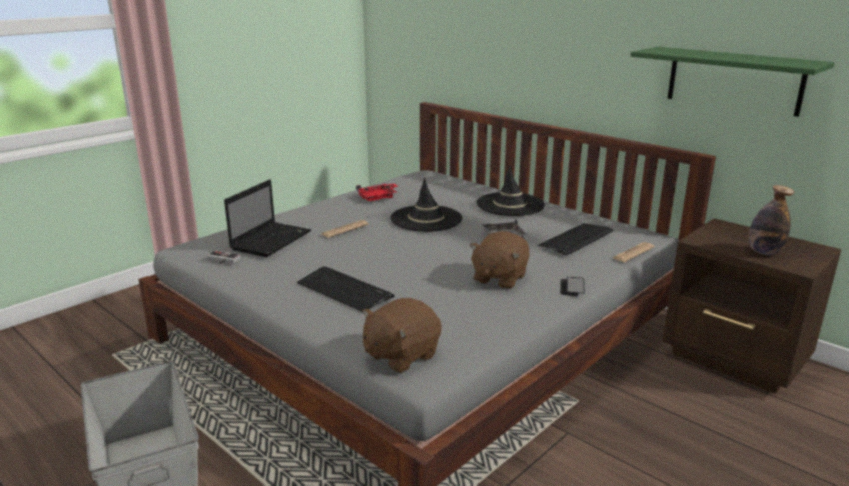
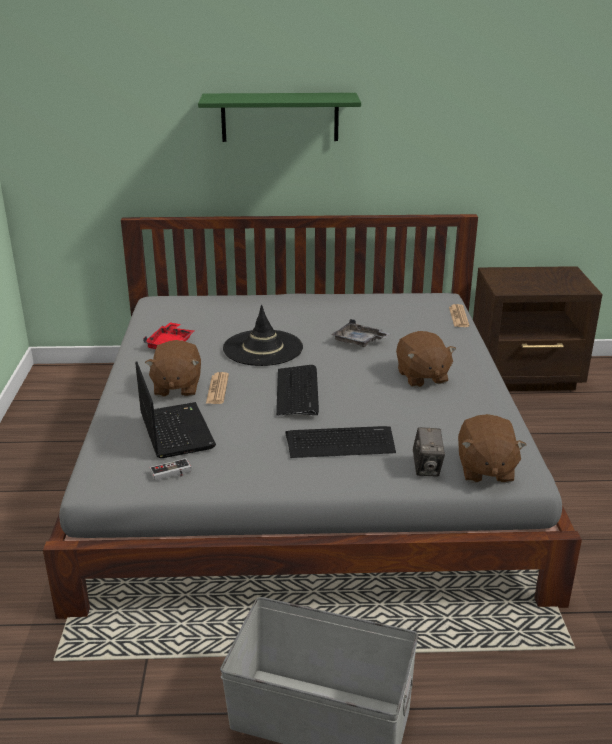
camera: 45 degrees left, 5 degrees up
(327, 220) = (176, 387): none -> brown plush toy
(361, 332) = (427, 468): none -> camera
(510, 205) = (299, 307): black hat -> none
(572, 287) = (476, 362): phone -> none
(576, 240) = (406, 321): keyboard -> keyboard (298, 391)
(734, 80) = (483, 147): green shelf -> green shelf (280, 117)
(764, 252) = (550, 284): bottle -> none

